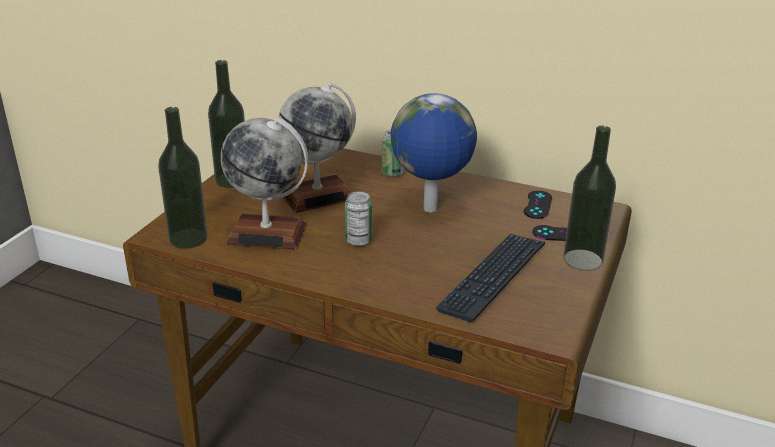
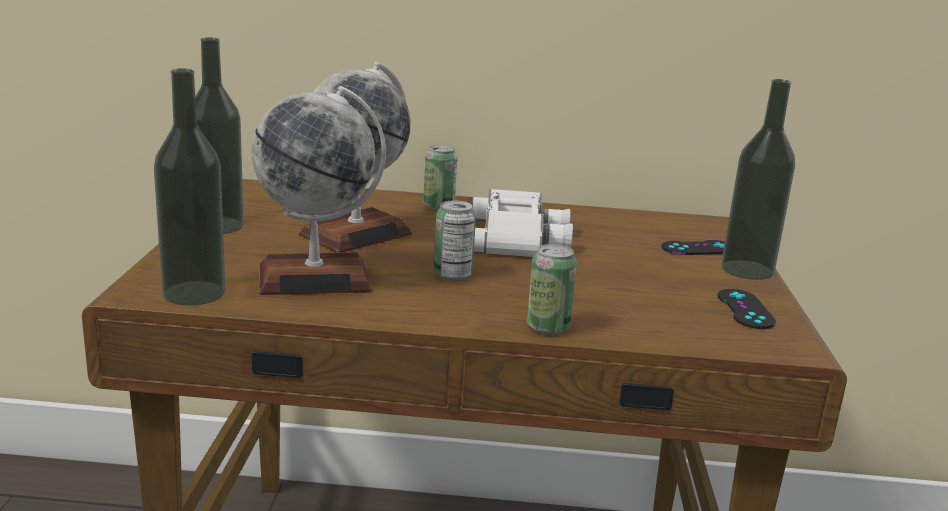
camera: 20 degrees left, 10 degrees down
(391, 294) = (548, 327): none -> can
(430, 210) = (519, 238): globe -> white binoculars
(493, 277) = (661, 296): keyboard -> none
(537, 205) = (643, 224): black game controller -> black game controller (745, 309)

